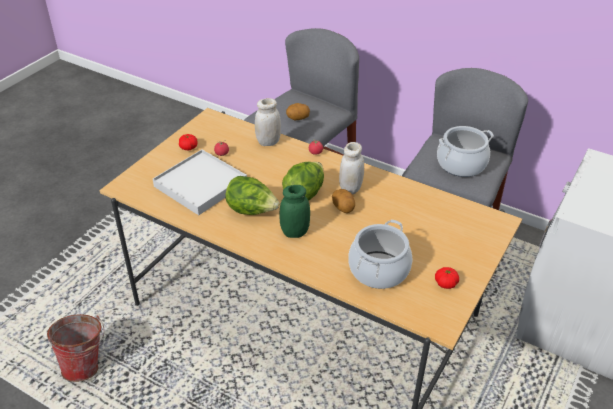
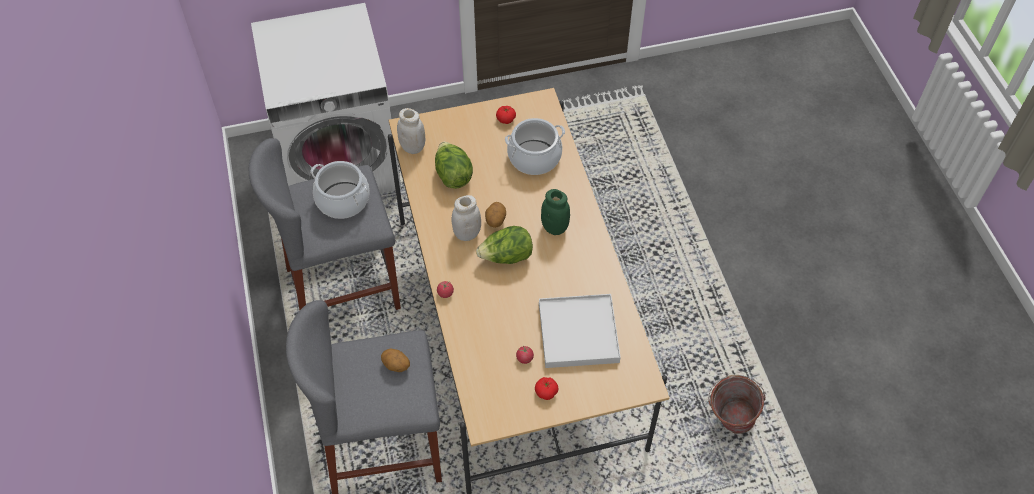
camera: 135 degrees left, 15 degrees up
(252, 211) = (565, 272): lettuce -> lettuce (453, 175)
(268, 142) = (469, 340): white jar -> white jar (413, 147)

